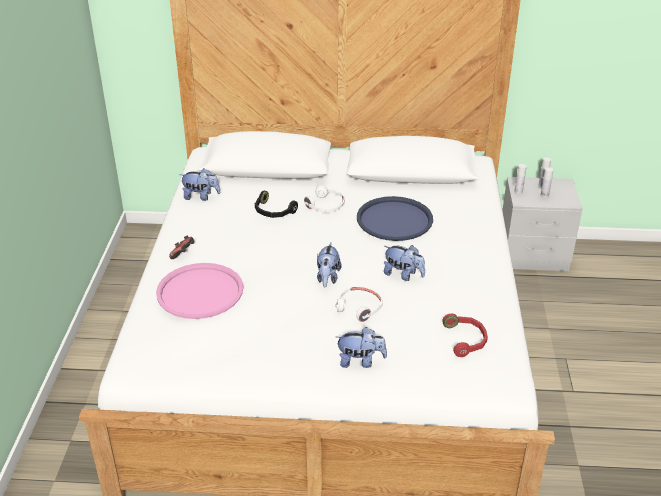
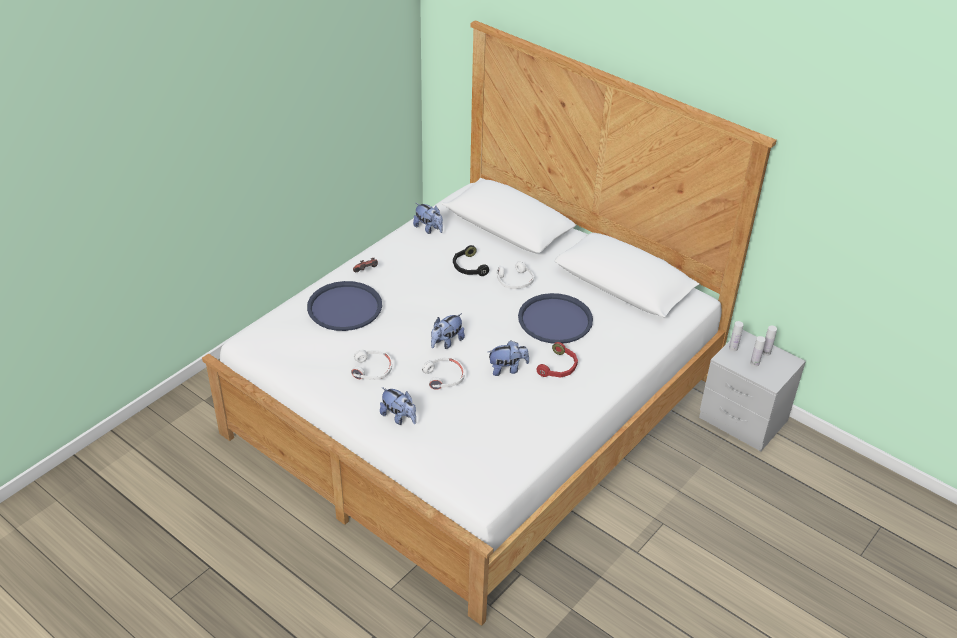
camera: 35 degrees right, 5 degrees up
(200, 292) = (344, 307): pink tray -> blue tray
(288, 333) = (372, 370): none -> white headphones
(403, 275) = (507, 369): plush toy -> plush toy turned 75 degrees counterclockwise
(466, 340) = (492, 444): red headphones -> red headphones (559, 367)

